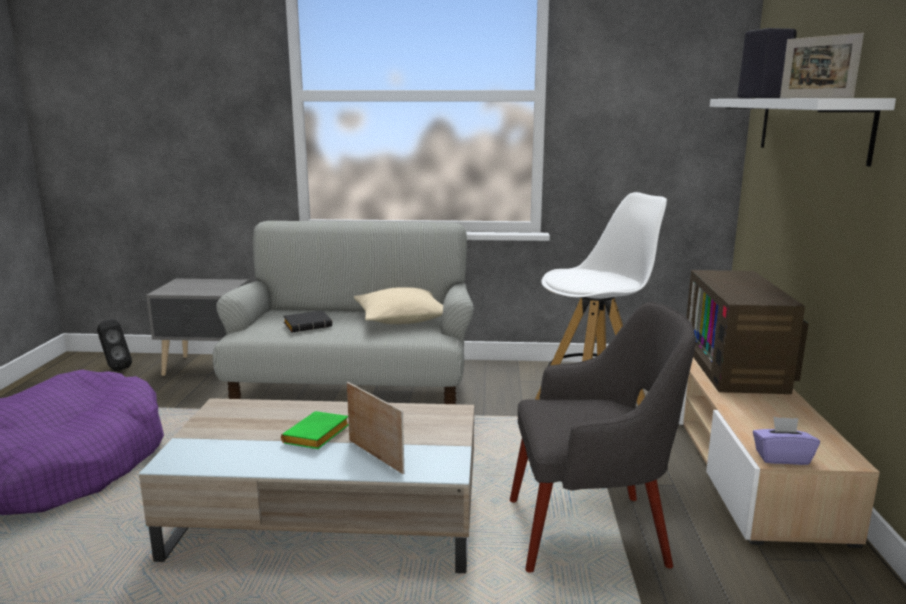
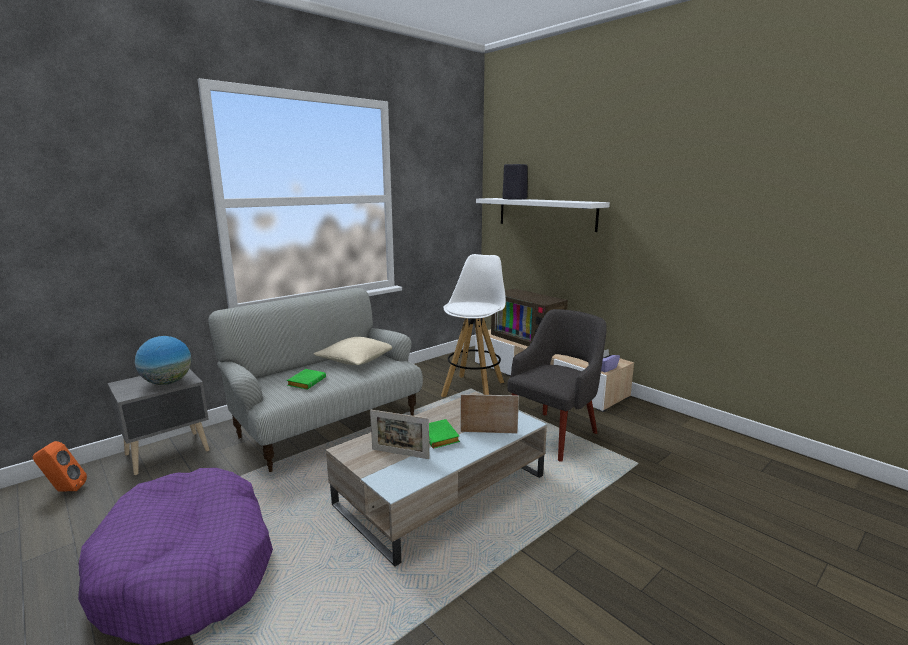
camera: 45 degrees left, 0 degrees up
(114, 368) = (64, 490): black speaker -> orange speaker
(204, 289) = (167, 382): none -> globe
(308, 325) = (306, 382): black book -> green book
(815, 97) = (562, 200): picture frame -> picture frame (400, 454)

